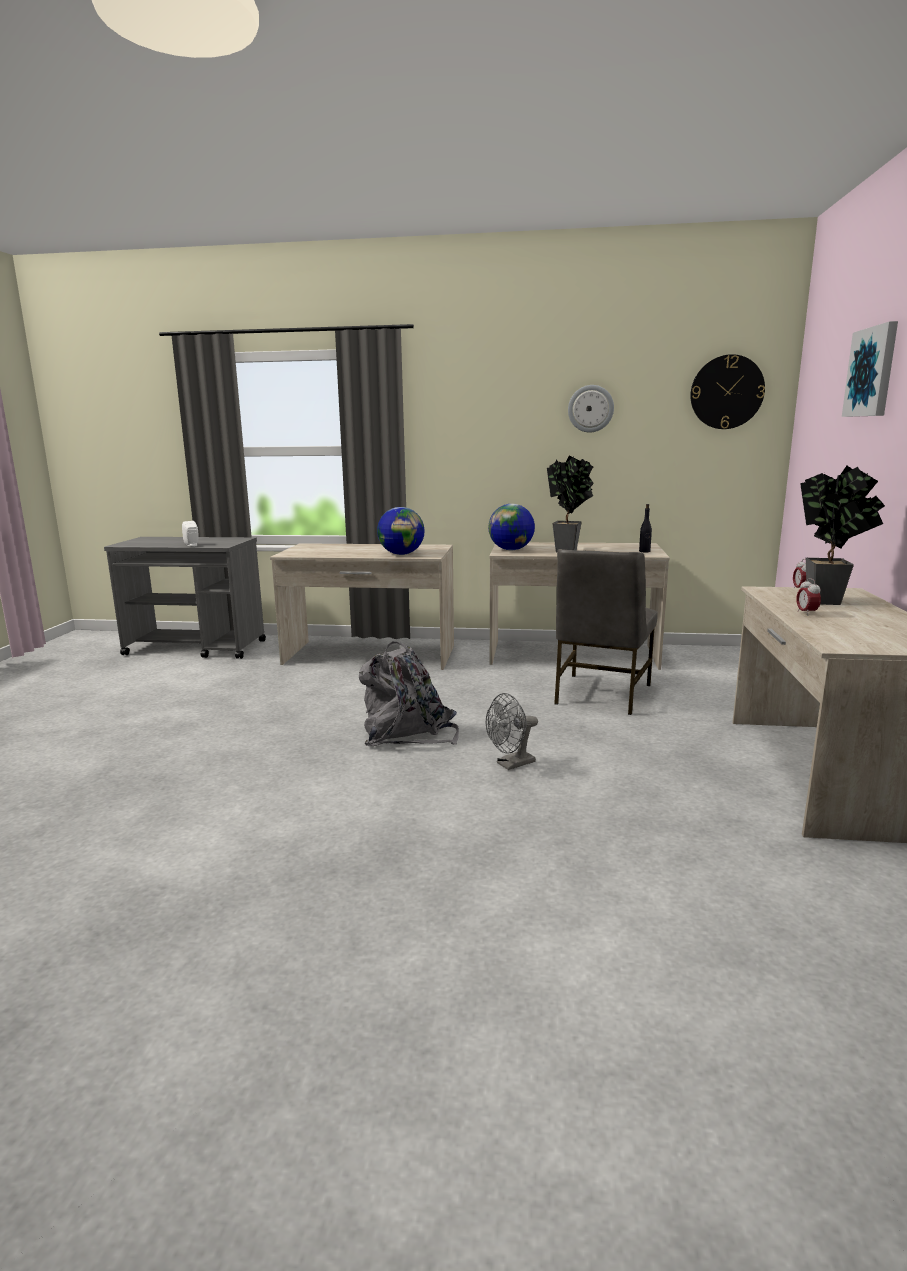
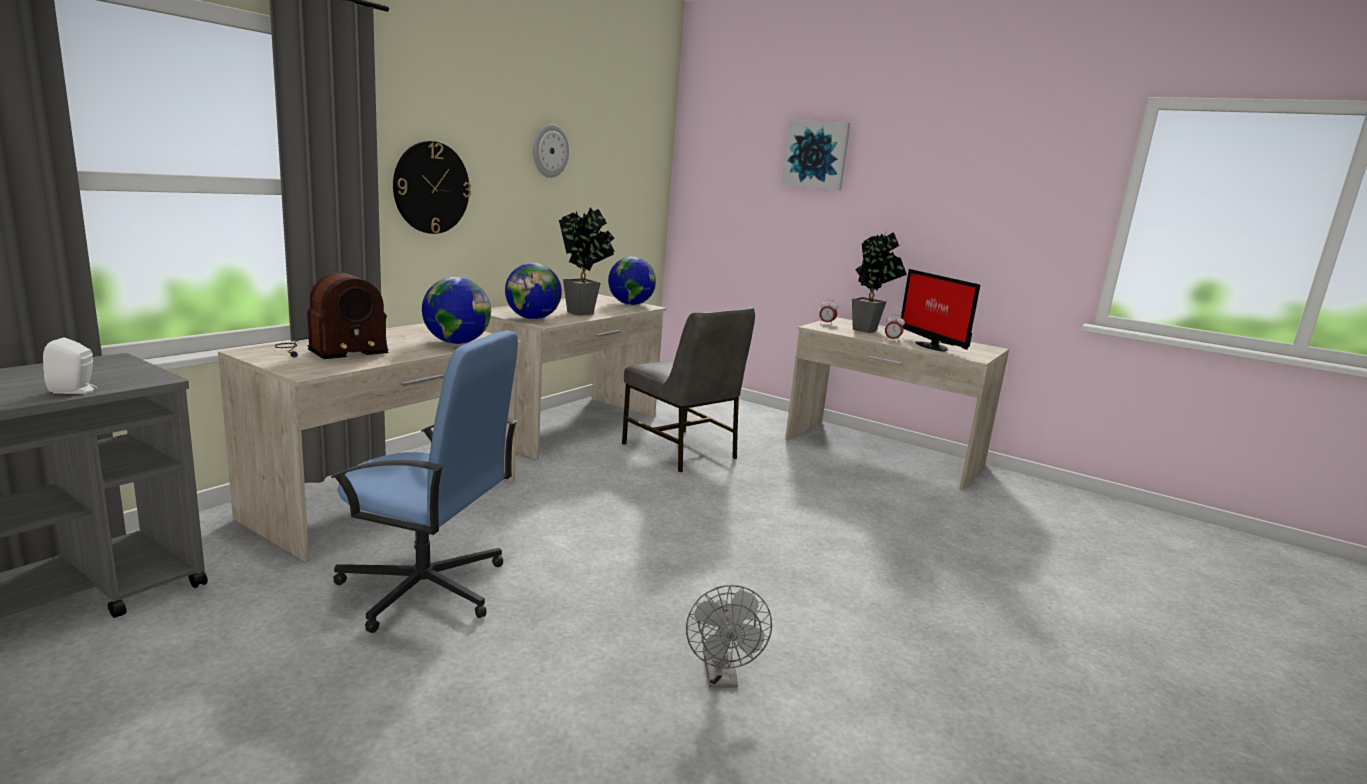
camera: 65 degrees left, 0 degrees up
(279, 691) = (425, 588): none -> blue office chair
(333, 549) = (330, 350): none -> radio
(407, 733) = (674, 550): grey backpack -> none
(511, 764) = (793, 530): grey fan -> grey fan (722, 678)
(644, 551) = (630, 304): black bottle -> globe
(727, 392) = (638, 146): wall clock -> wall clock (431, 188)
(838, 627) = (931, 346): none -> monitor

